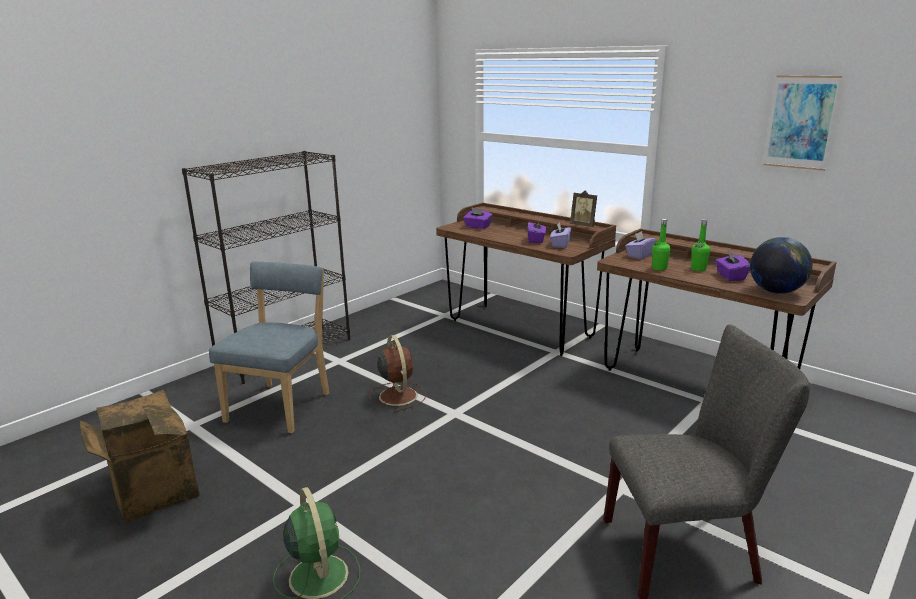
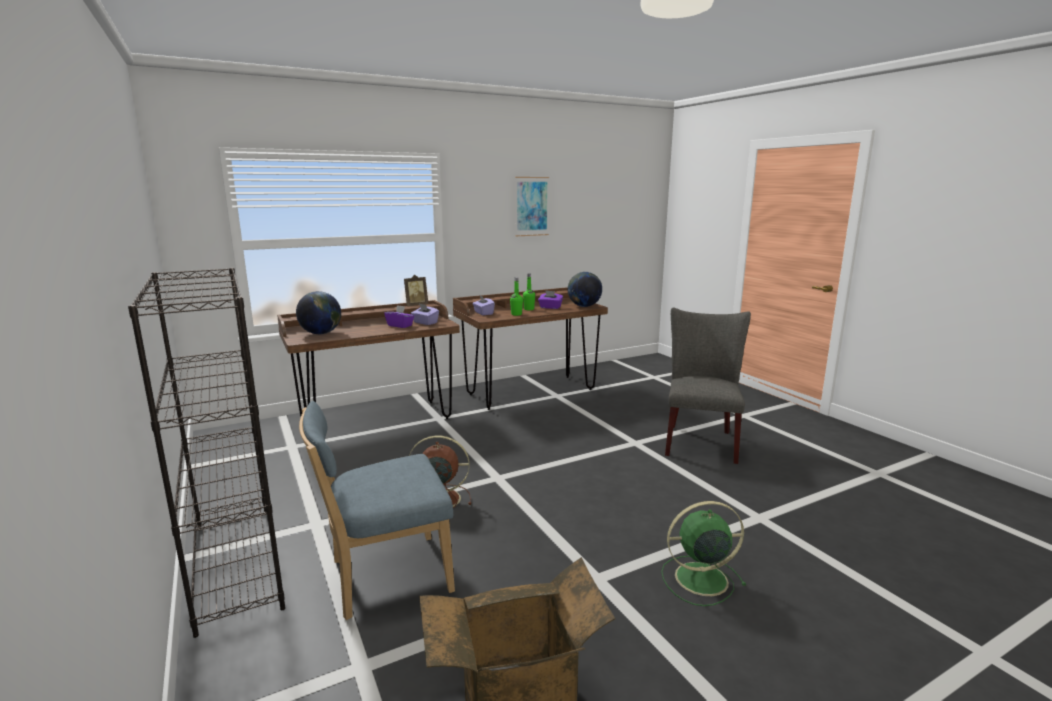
camera: 70 degrees left, 5 degrees down
(282, 405) = (384, 577): blue chair -> blue chair turned 60 degrees counterclockwise
(477, 227) = (321, 333): purple tissue box -> globe

